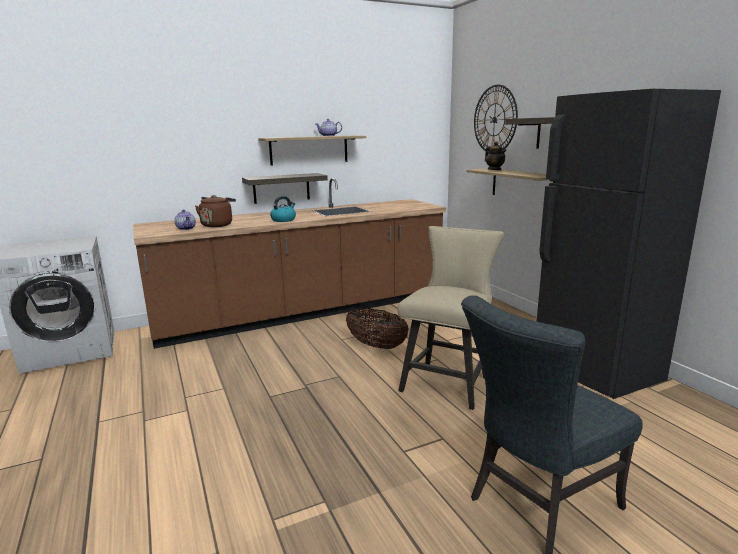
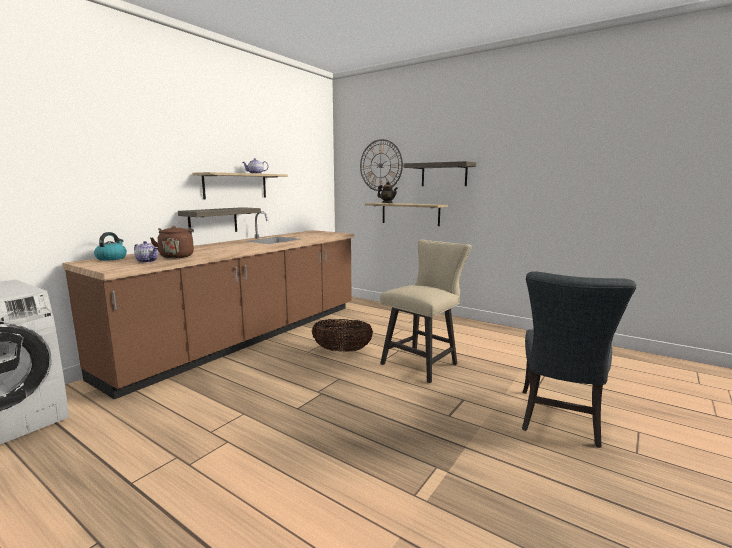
camera: 30 degrees left, 5 degrees down
(283, 220) = (237, 248): kettle -> kettle (111, 258)
(448, 381) = (423, 363): beige chair -> beige chair turned 45 degrees clockwise
(596, 369) = (500, 335): black fridge -> none

